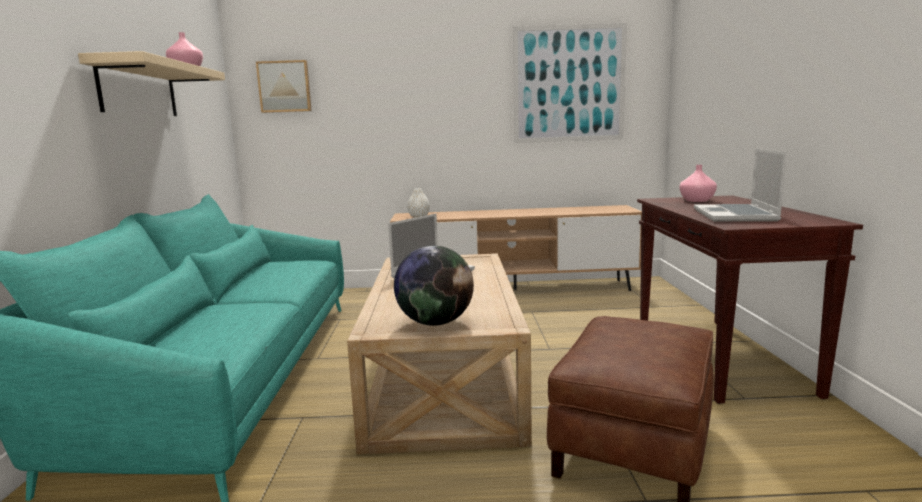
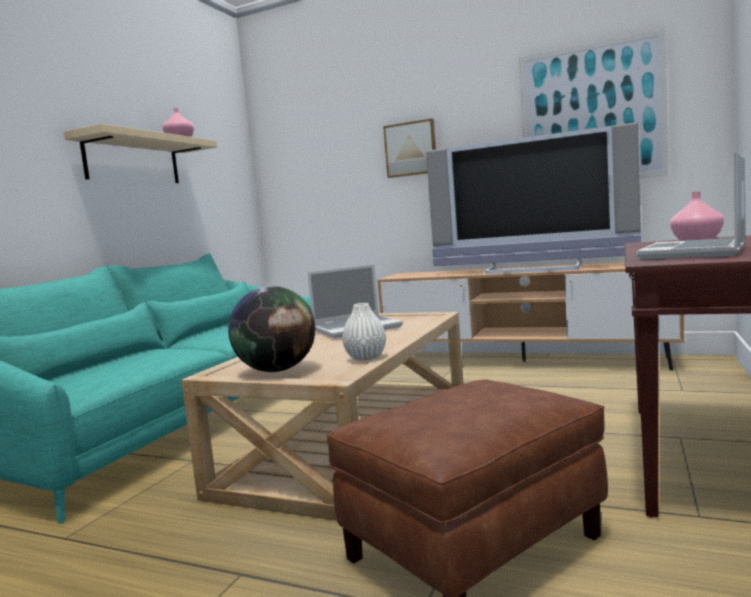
camera: 25 degrees right, 5 degrees down
(285, 86) = (296, 151): picture -> picture (411, 149)
(419, 217) = (412, 275): white vase -> white vase (366, 357)
(527, 213) = (533, 270): none -> television

